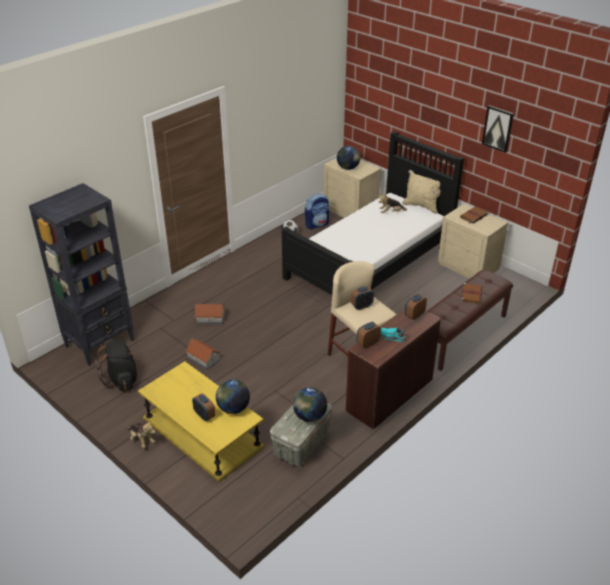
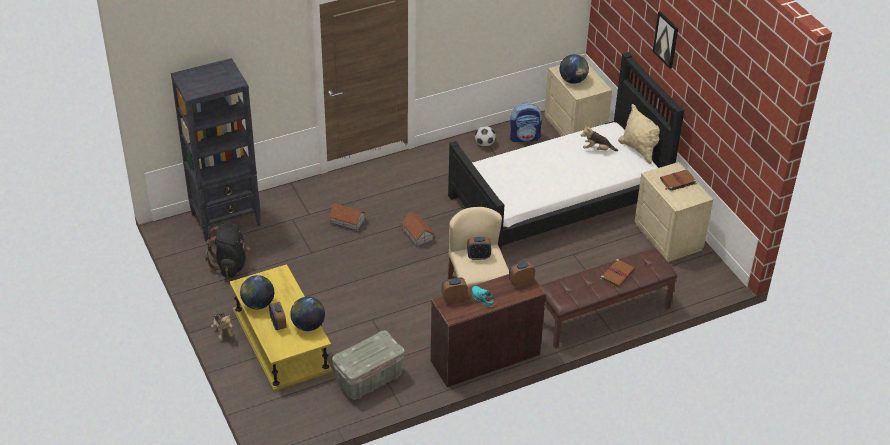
camera: 20 degrees right, 5 degrees up
(203, 359) = (319, 265): toy house -> toy house (417, 235)
(309, 416) = (376, 354): globe -> globe (258, 304)
(498, 128) = (715, 89): picture -> picture (666, 39)

